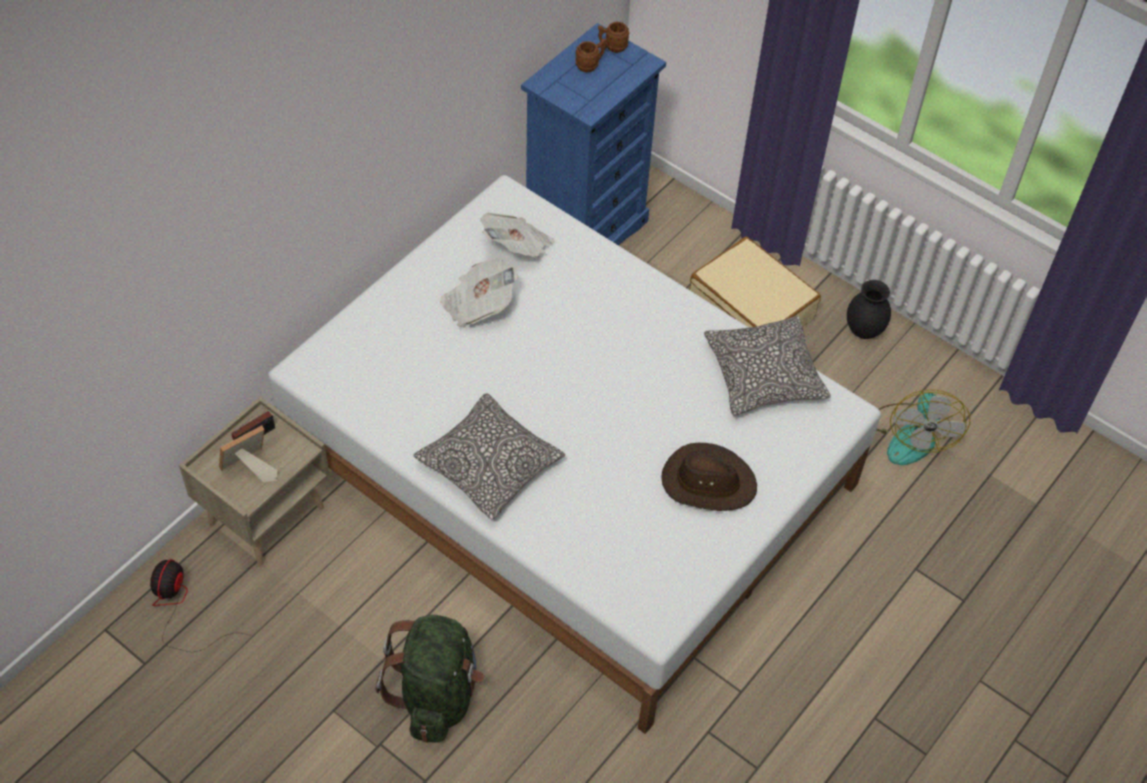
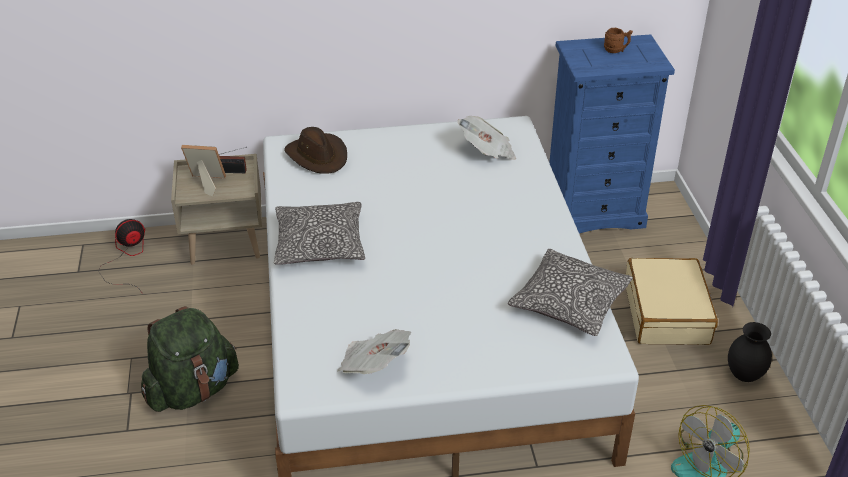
camera: 45 degrees right, 15 degrees down
(478, 305) = (424, 166): newspaper -> newspaper (374, 365)
(612, 47) = (644, 48): brown mug -> none
(708, 482) = (446, 337): brown hat -> brown hat (317, 156)

